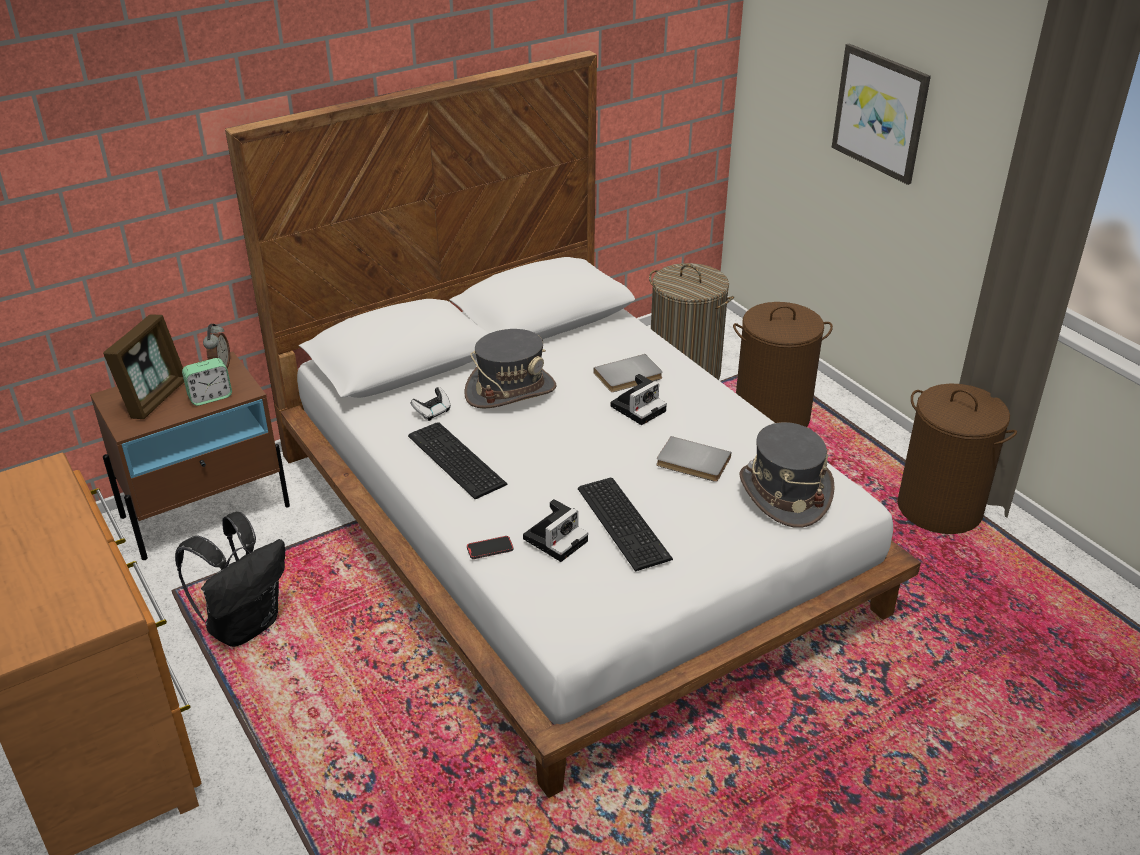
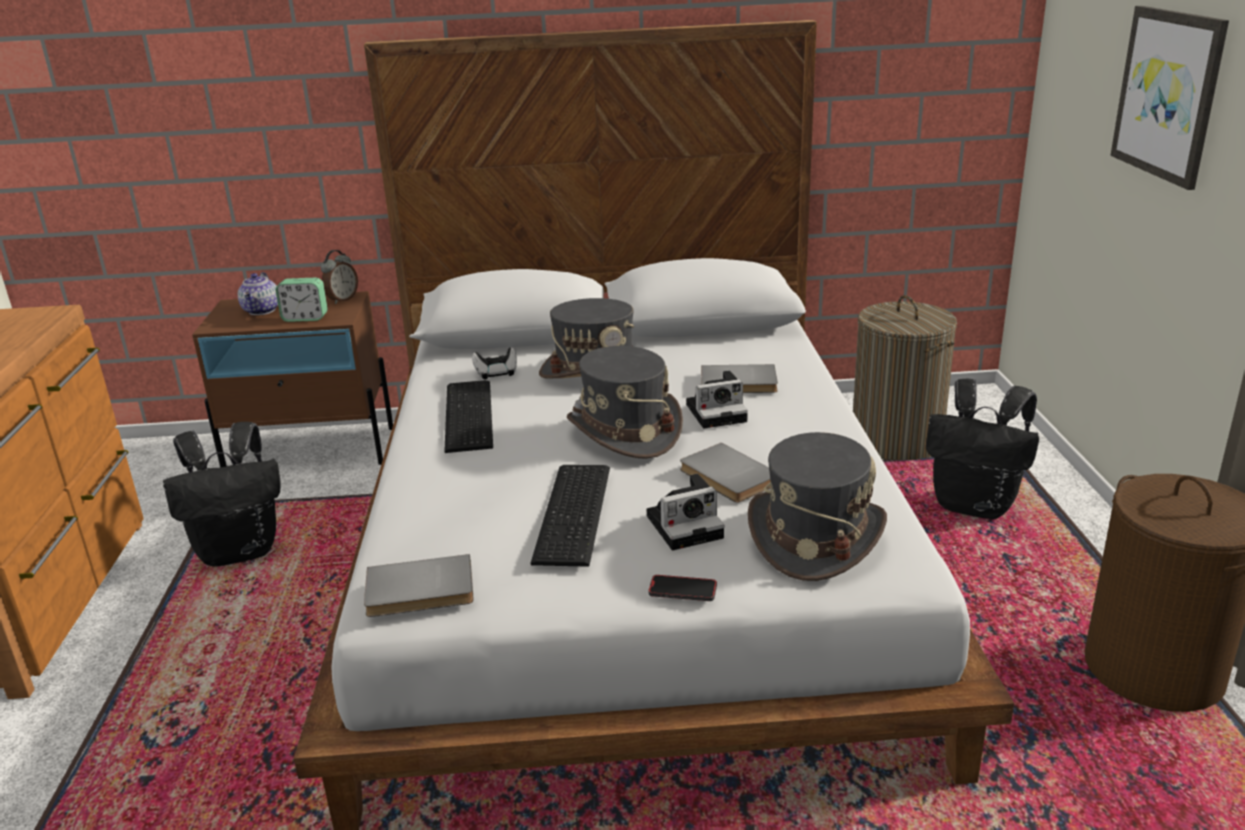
camera: 30 degrees right, 10 degrees down
(155, 398) = (262, 311): picture frame -> teapot
(490, 549) = (405, 501): phone -> phone (682, 591)
(556, 538) = (479, 507): camera -> camera (687, 525)
(582, 615) = (420, 592): none -> grey book
(591, 443) = (624, 431): none -> grey hat
(772, 416) = (975, 506): brown laundry basket -> black backpack

